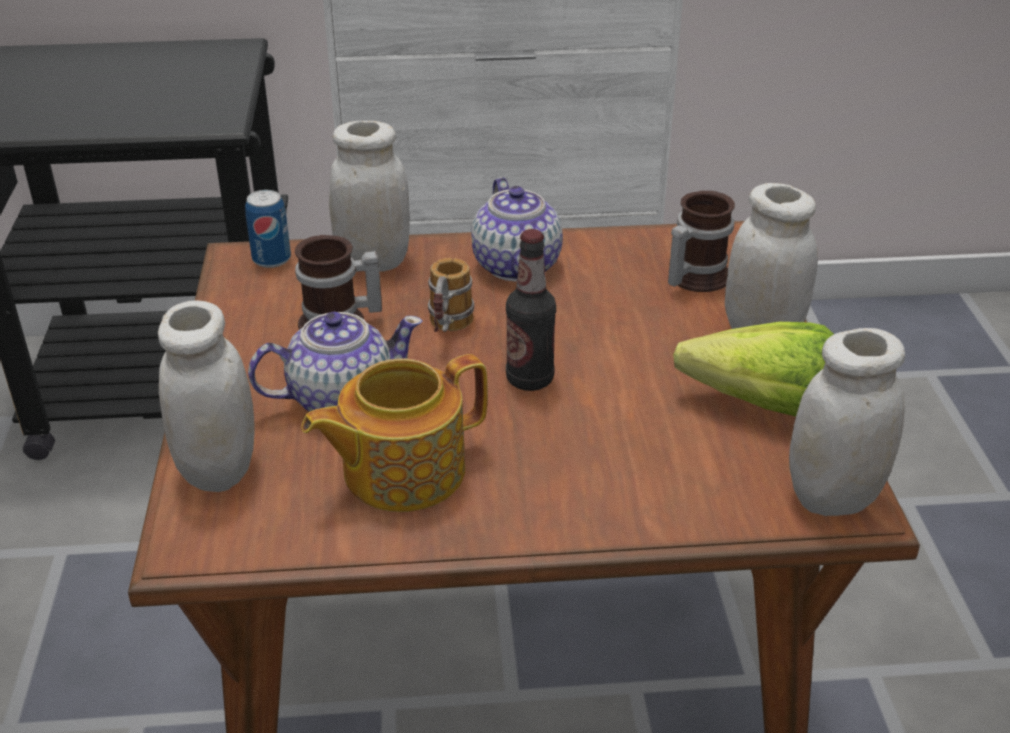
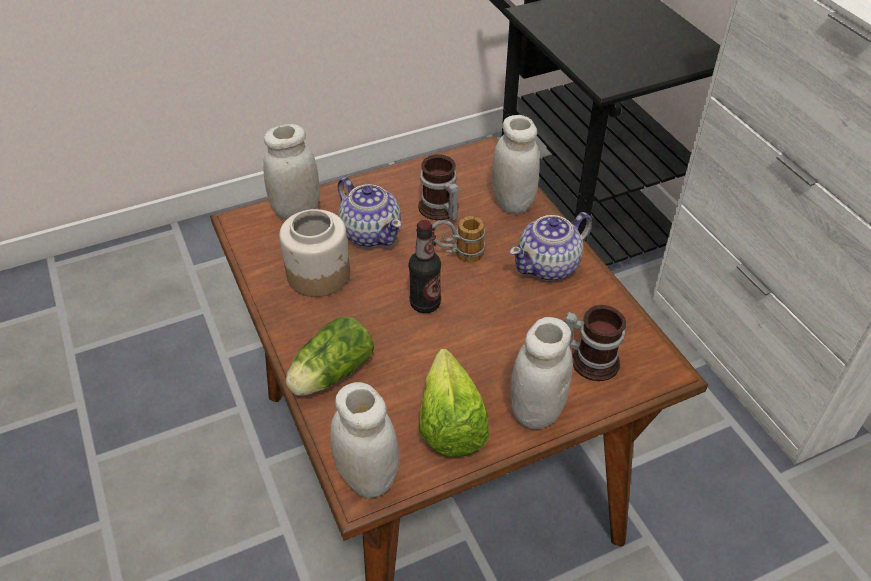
camera: 70 degrees right, 10 degrees up
(271, 259) = (489, 163): can -> none
(400, 471) = (319, 274): teapot -> jar
(629, 500) = (329, 375): none -> lettuce

